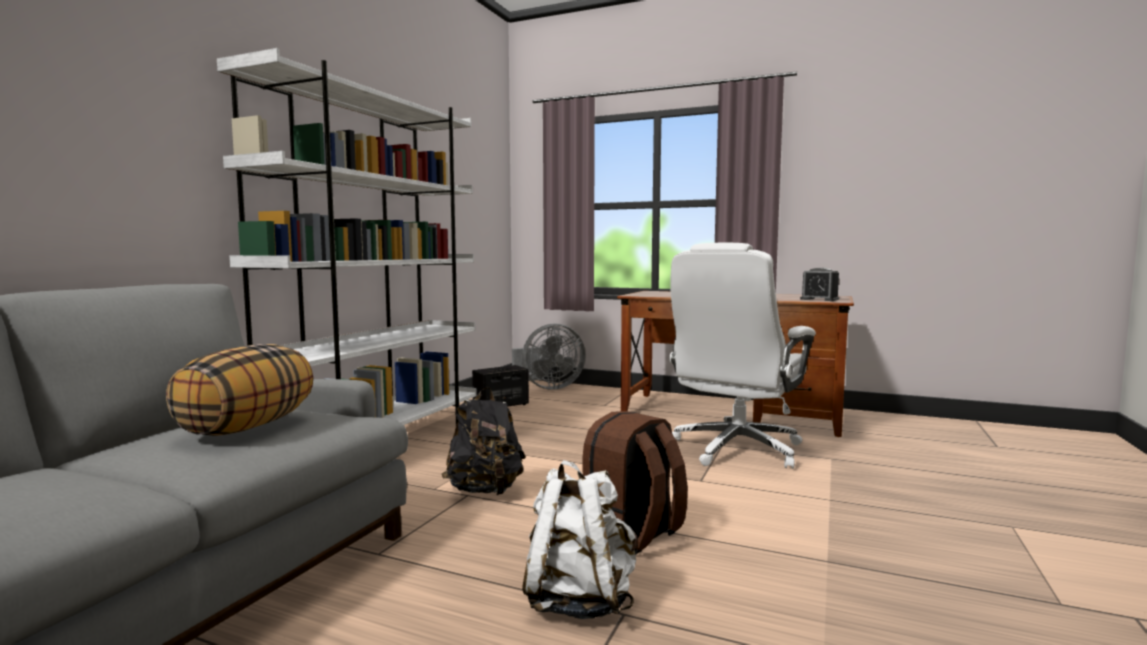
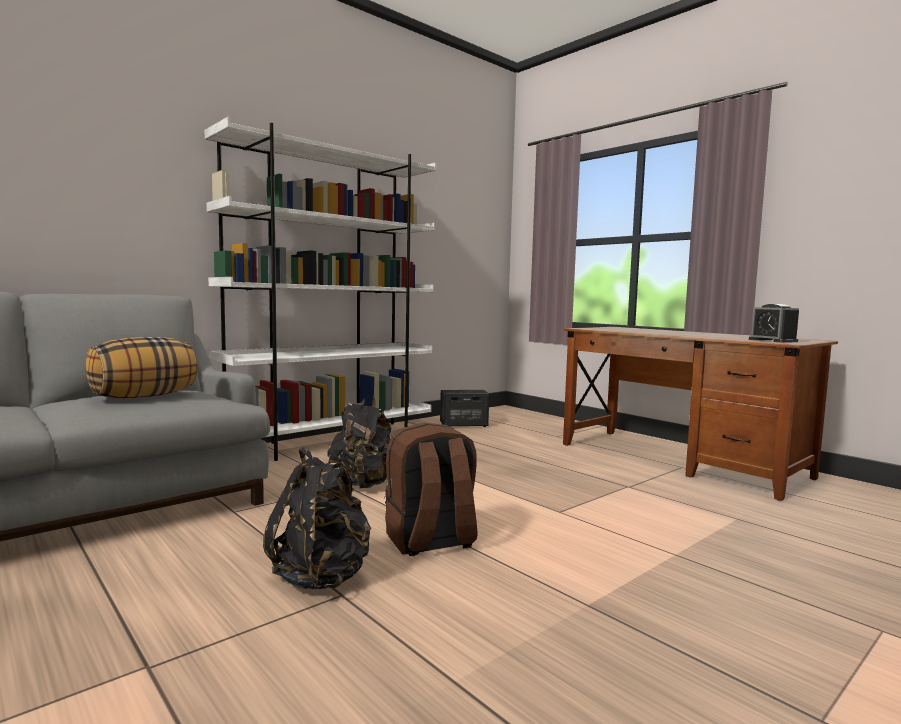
camera: 25 degrees right, 0 degrees up
(548, 387) = (525, 416): grey fan -> none
(579, 601) = (322, 576): white backpack -> black backpack
(736, 449) = (636, 492): white office chair -> none

